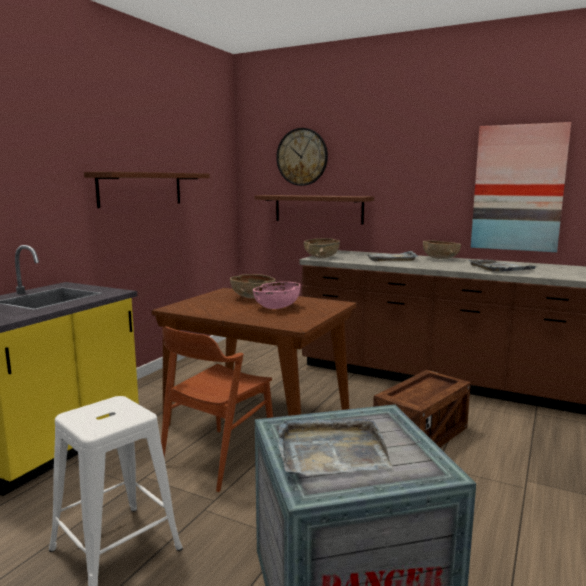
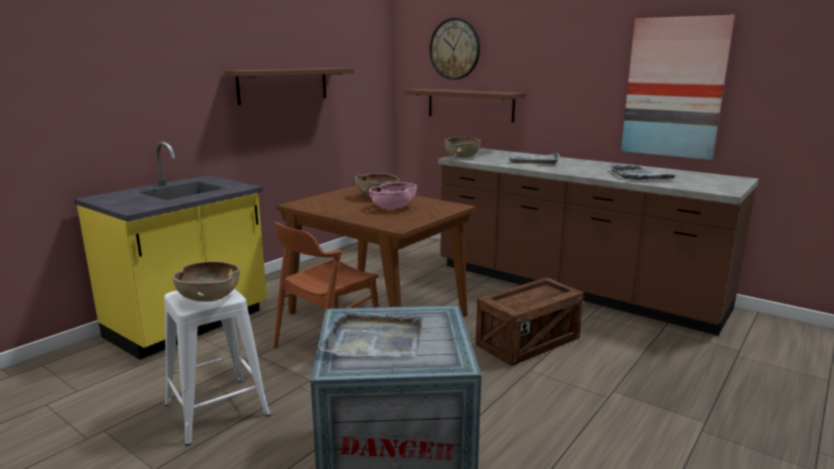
camera: 10 degrees right, 5 degrees up
(440, 259) = (585, 162): brown bowl -> brown bowl (209, 298)

